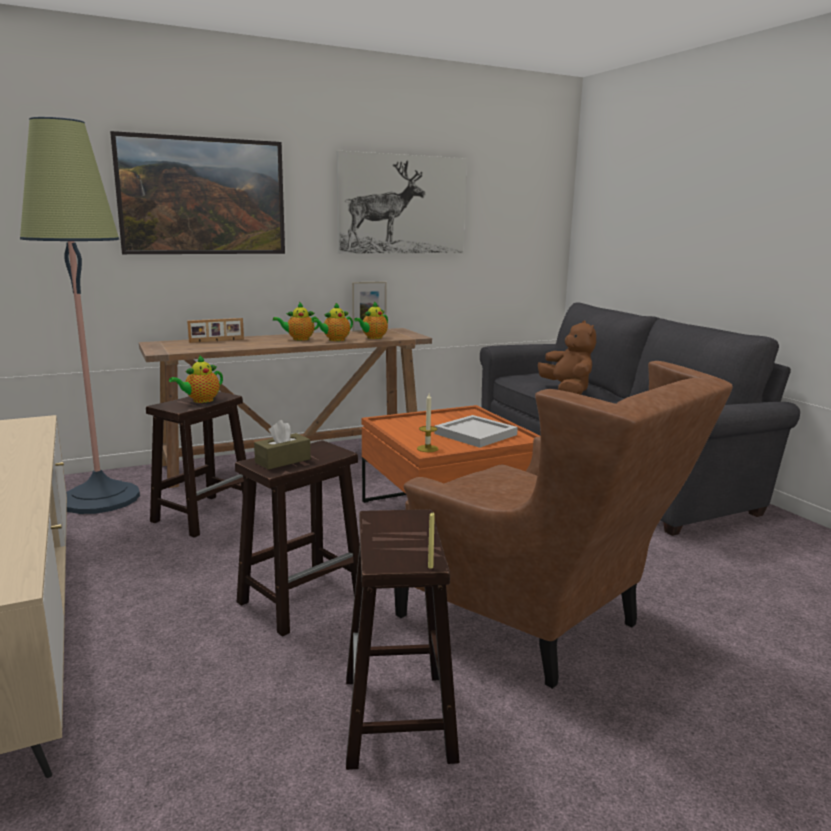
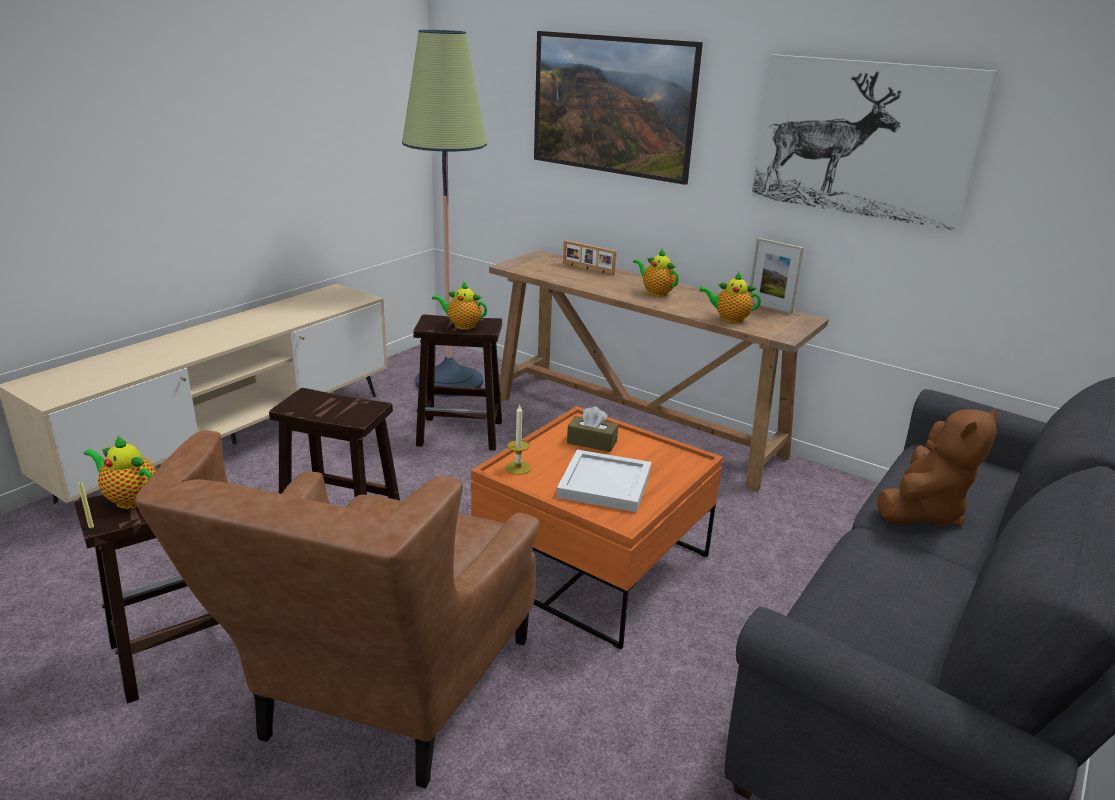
camera: 60 degrees right, 10 degrees up
(283, 461) = (316, 403): brown tissue box -> brown tissue box (592, 442)
(335, 340) = (682, 306): teapot -> teapot (129, 499)

